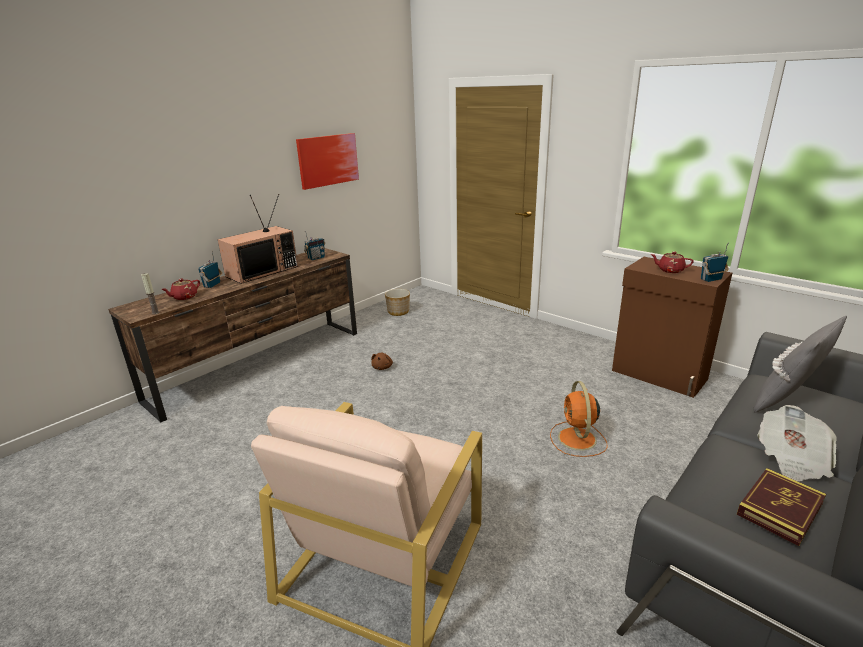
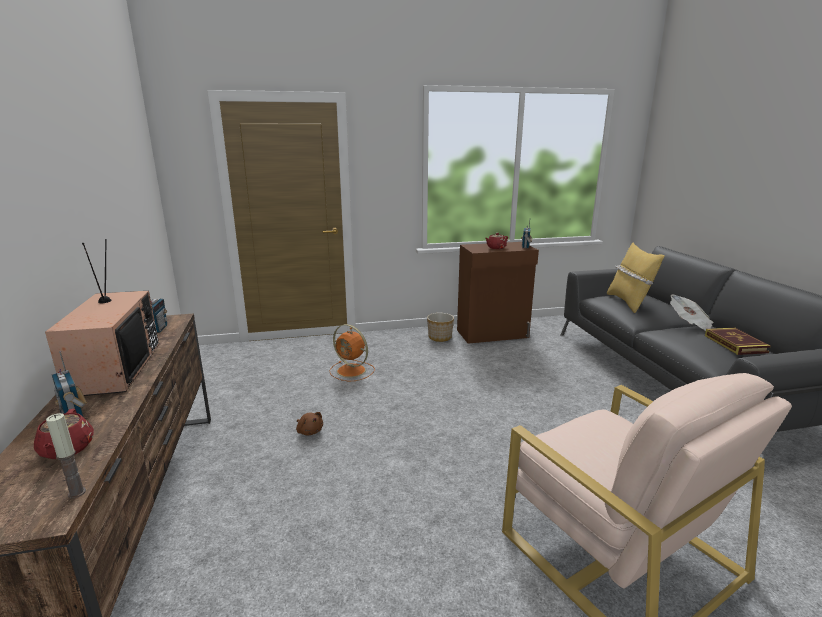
camera: 55 degrees left, 5 degrees down
(328, 160) = (107, 189): picture -> none
(398, 312) = (216, 379): planter -> planter (440, 337)
(577, 440) = (535, 392): orange fan -> orange fan (352, 371)
(788, 401) = (629, 302): grey pillow -> yellow pillow

